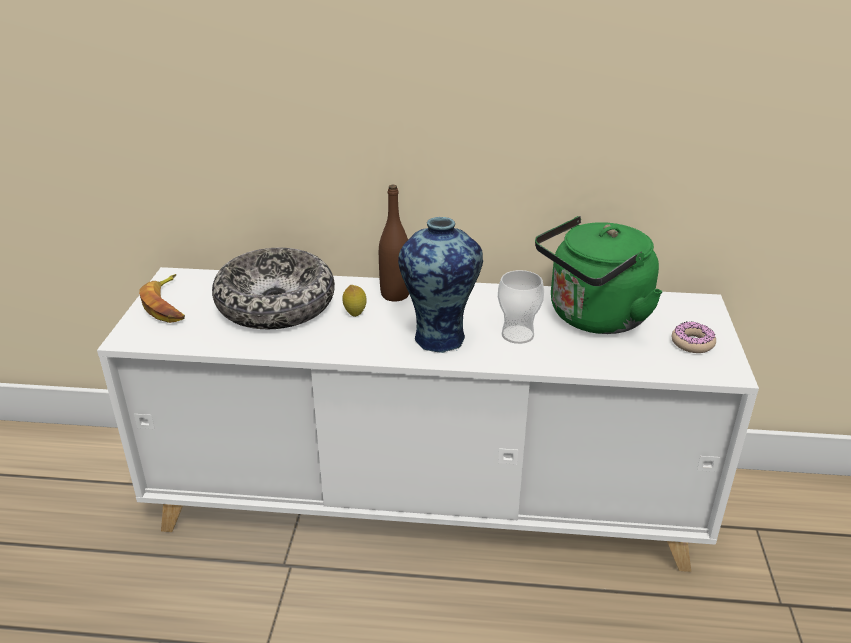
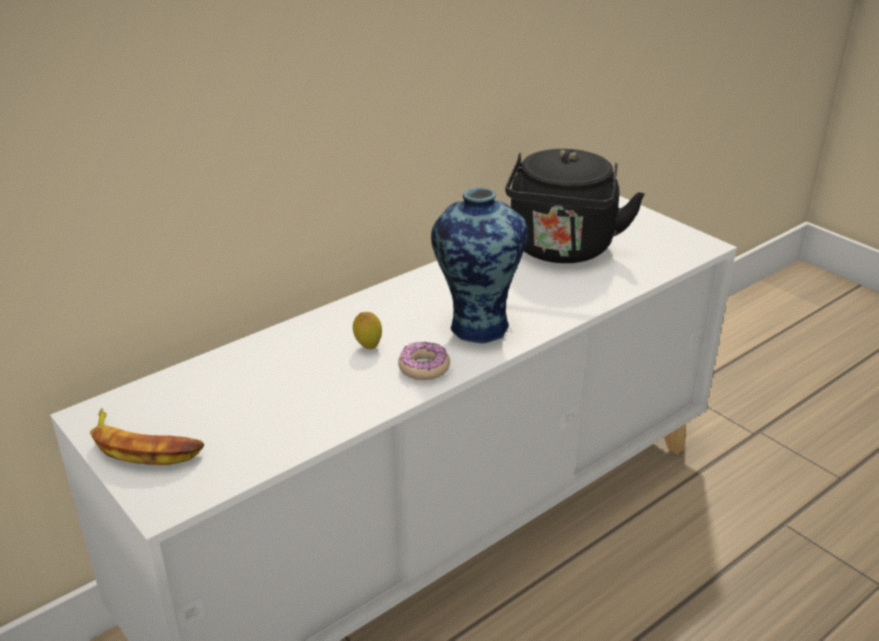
camera: 45 degrees left, 0 degrees up
(276, 304) = (271, 379): bowl -> none
(395, 295) = (373, 311): brown bottle -> none
(517, 335) = (532, 292): cup -> none
(593, 318) = (561, 250): green kettle -> black kettle
(692, 343) = (653, 236): donut -> donut (424, 367)

